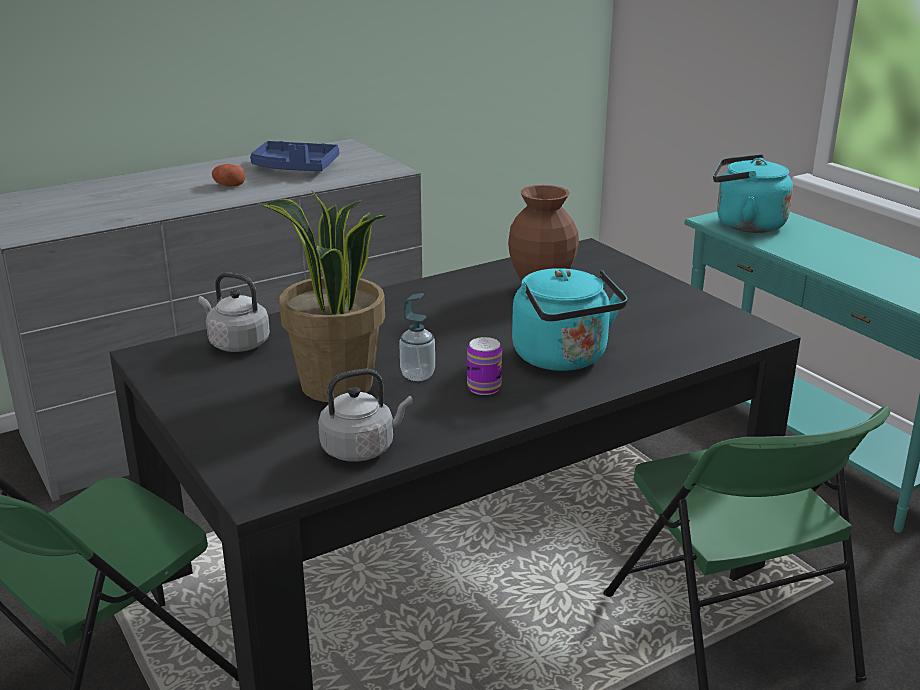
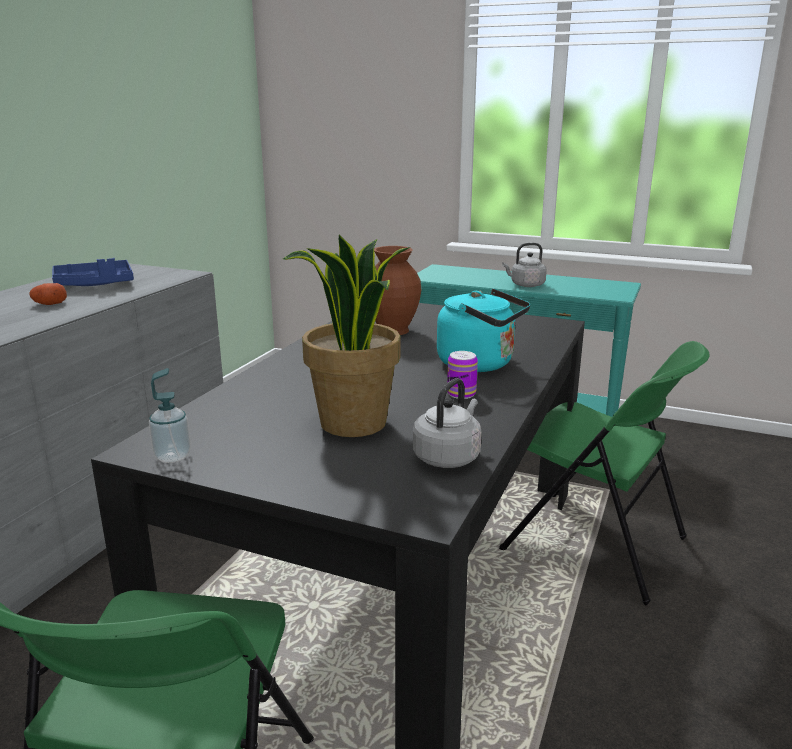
camera: 35 degrees left, 5 degrees down
(236, 343) = (214, 419): grey kettle -> grey kettle (525, 285)
(417, 375) = (402, 399): soap dispenser -> soap dispenser (172, 457)
(745, 225) = (446, 276): turquoise kettle -> none

